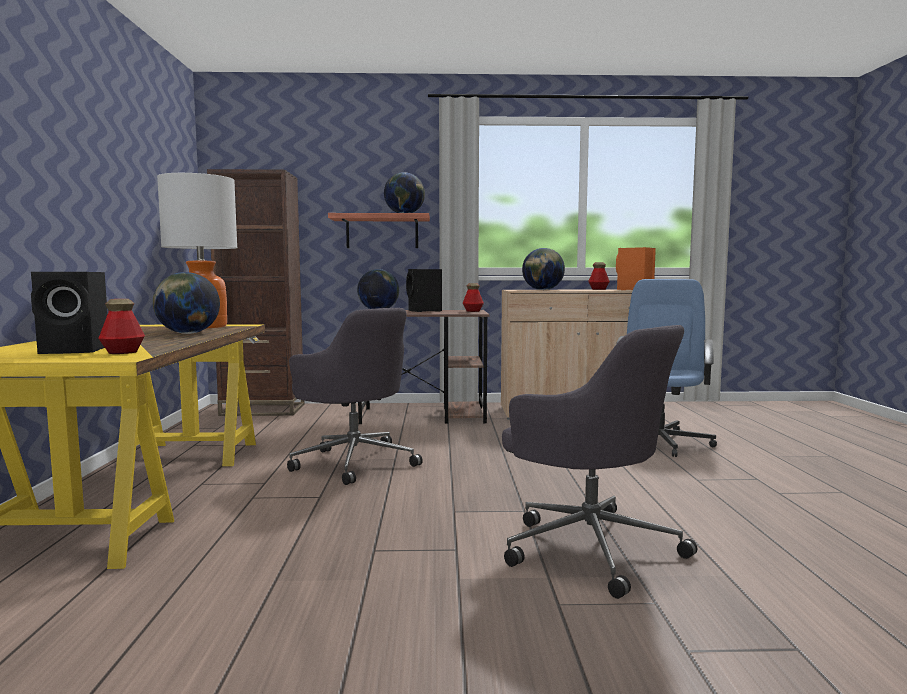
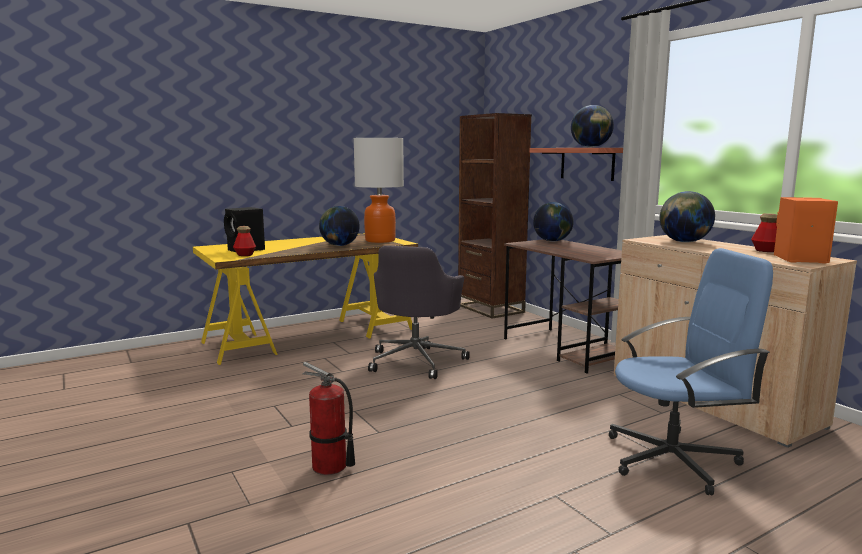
camera: 60 degrees right, 5 degrees up
(424, 311) = (578, 247): black speaker -> none
(473, 311) = (611, 255): bottle -> none
(589, 546) = (329, 467): grey office chair -> fire extinguisher

